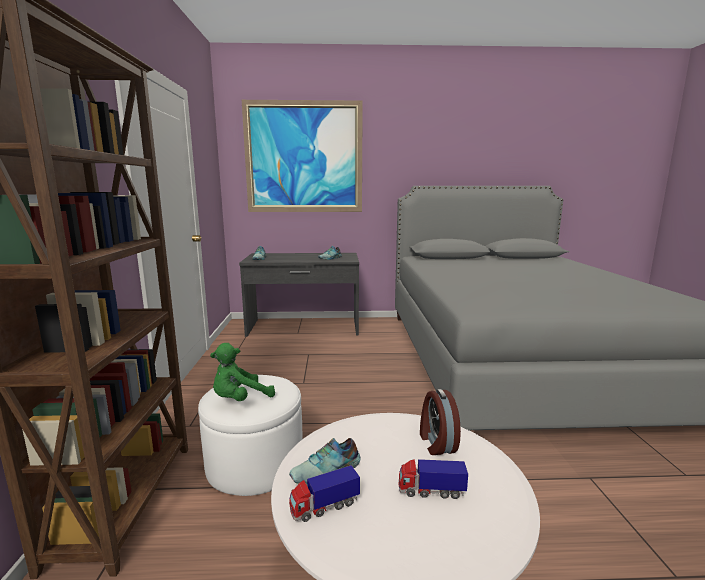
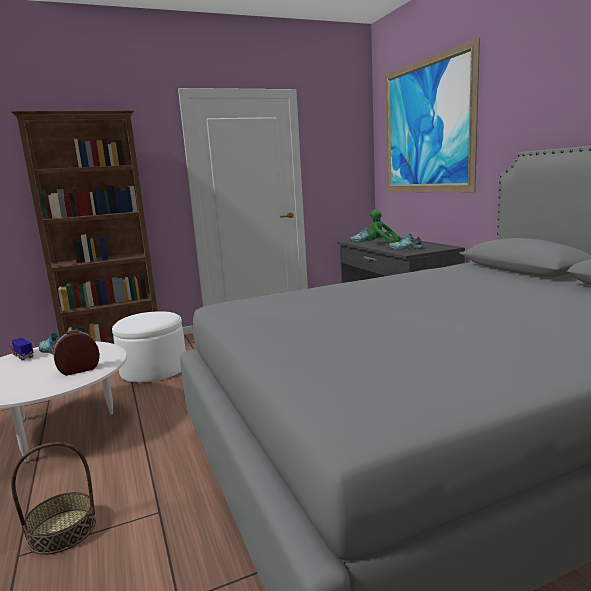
camera: 70 degrees right, 0 degrees up
(240, 399) = (134, 318): green plush toy -> green plush toy (381, 243)
(431, 491) = (26, 374): toy truck -> none
(629, 542) = (62, 531): none -> basket

